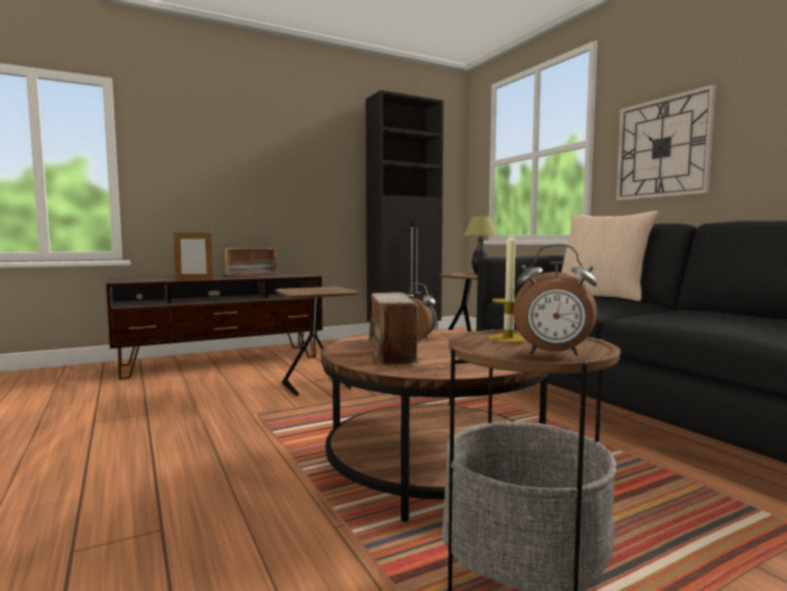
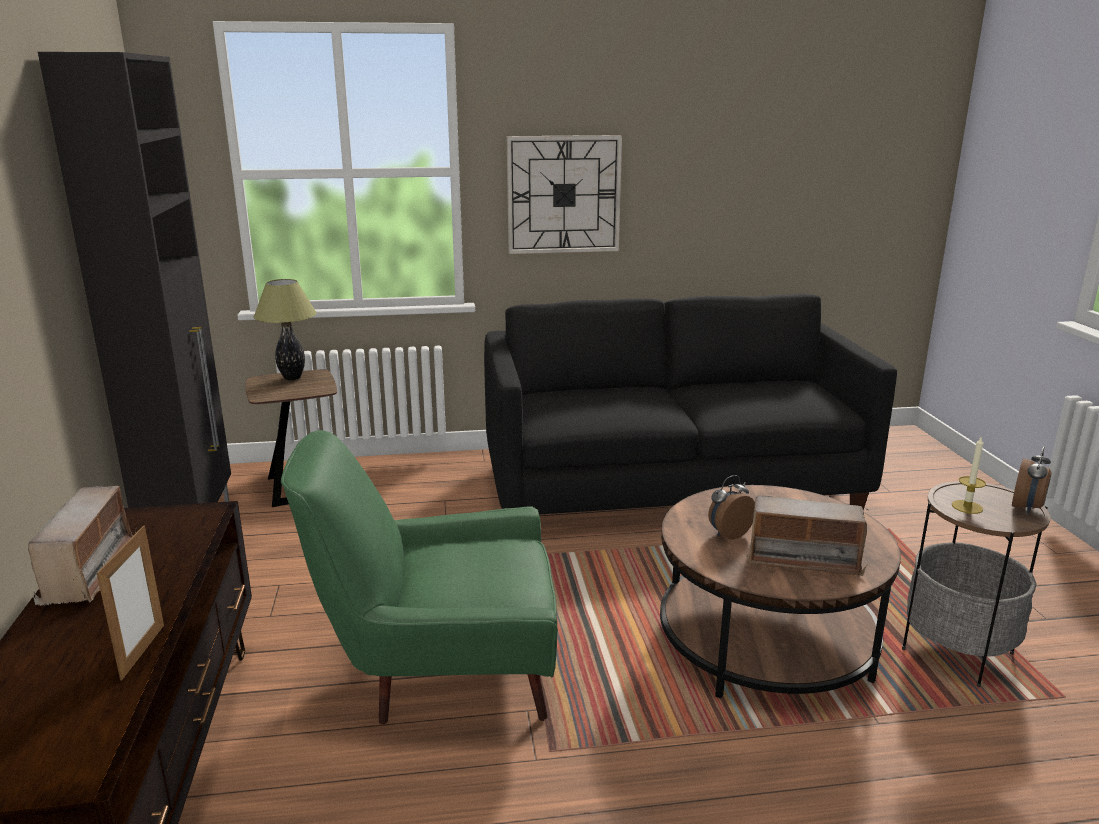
camera: 70 degrees left, 15 degrees up
(318, 386) = (442, 675): brown side table -> green armchair
(601, 296) = (599, 390): beige pillow -> none

